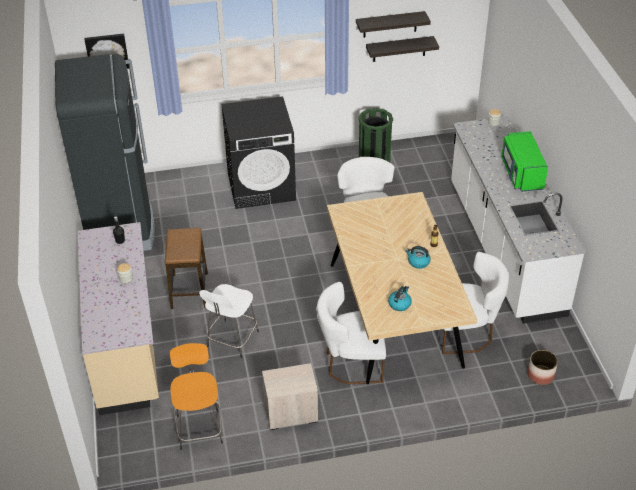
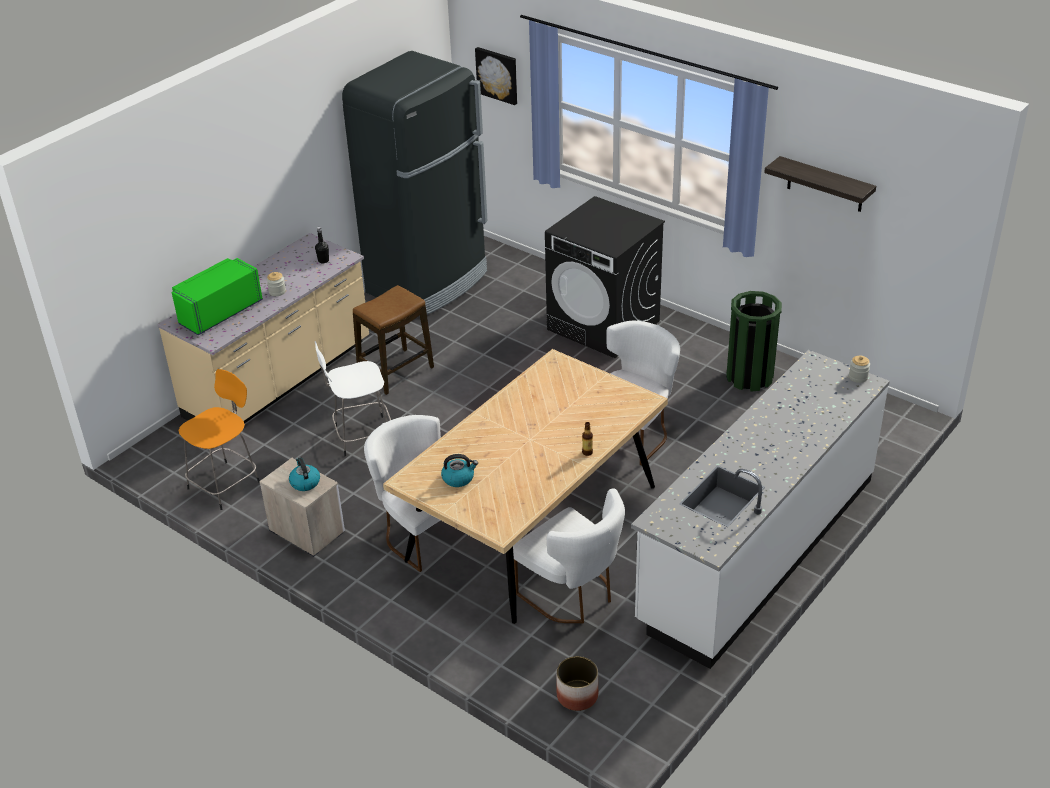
camera: 50 degrees right, 5 degrees down
(399, 49) = (835, 228): shelf -> none
(418, 262) = (543, 456): kettle -> kettle (305, 482)
(521, 173) = (792, 445): green microwave -> green microwave (219, 313)

